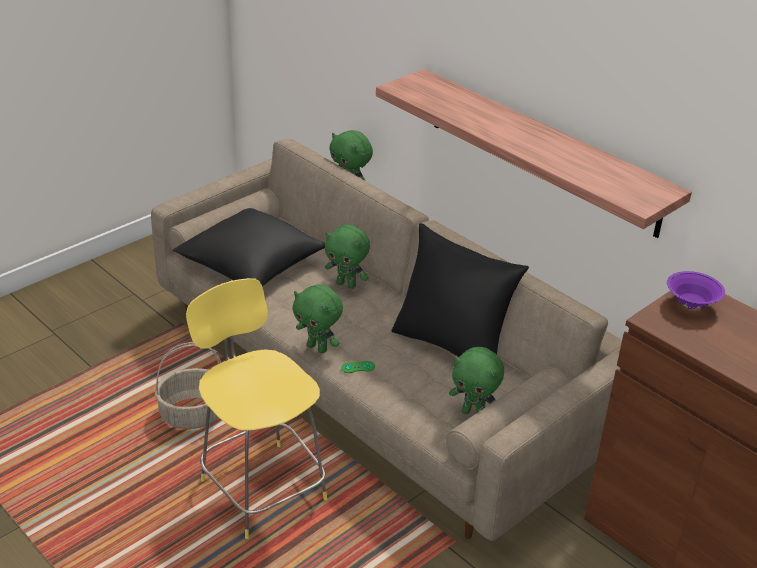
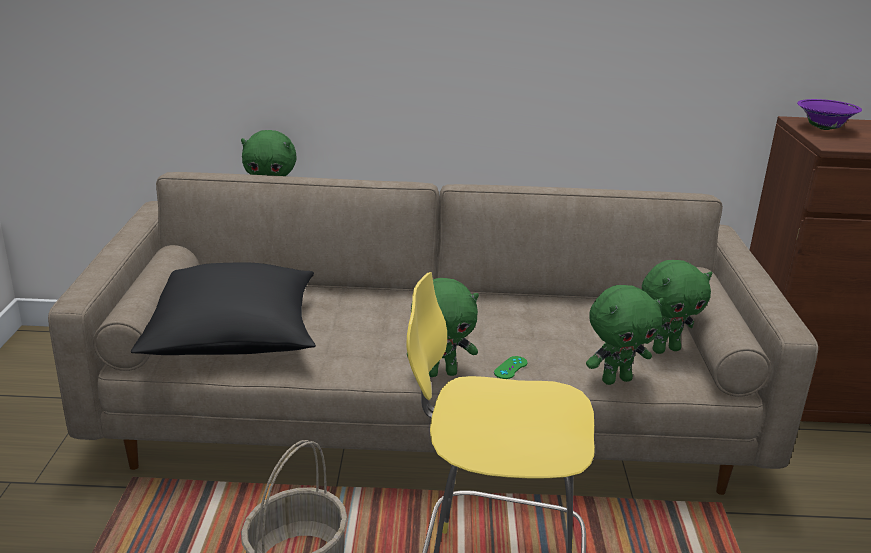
camera: 45 degrees left, 10 degrees down
(346, 284) = (366, 307): green plush toy -> green plush toy (616, 379)
(452, 345) = (547, 309): black pillow -> none
(542, 151) = (560, 53): shelf -> none

